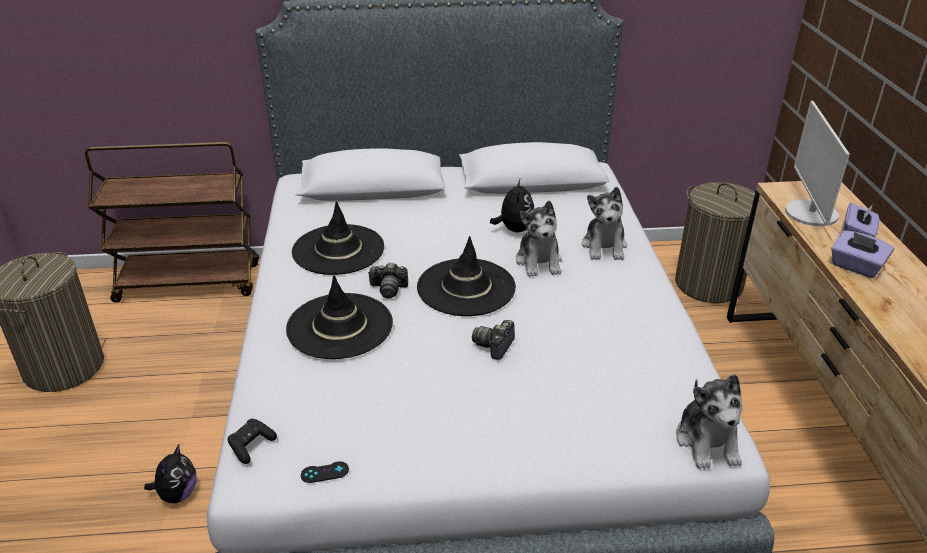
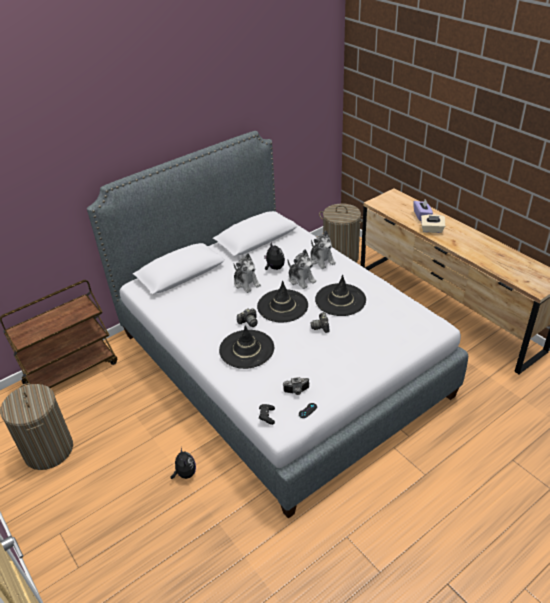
camera: 30 degrees left, 5 degrees up
(338, 250) = (202, 314): black hat -> black hat (340, 300)
(339, 430) = (297, 392): none -> camera
(707, 442) = (432, 327): plush toy -> plush toy (246, 283)
(810, 213) = (396, 210): monitor -> none
(855, 267) = (432, 230): purple tissue box -> beige tissue box

